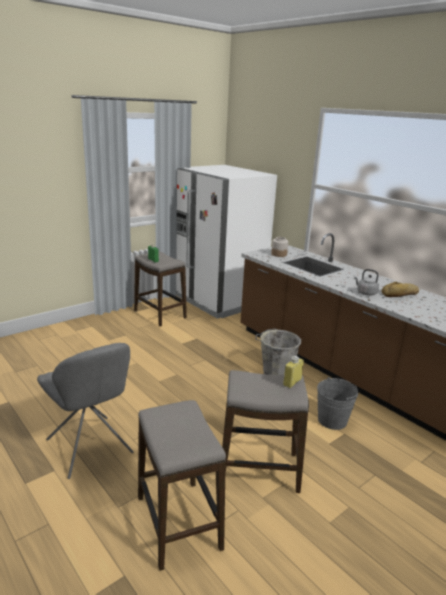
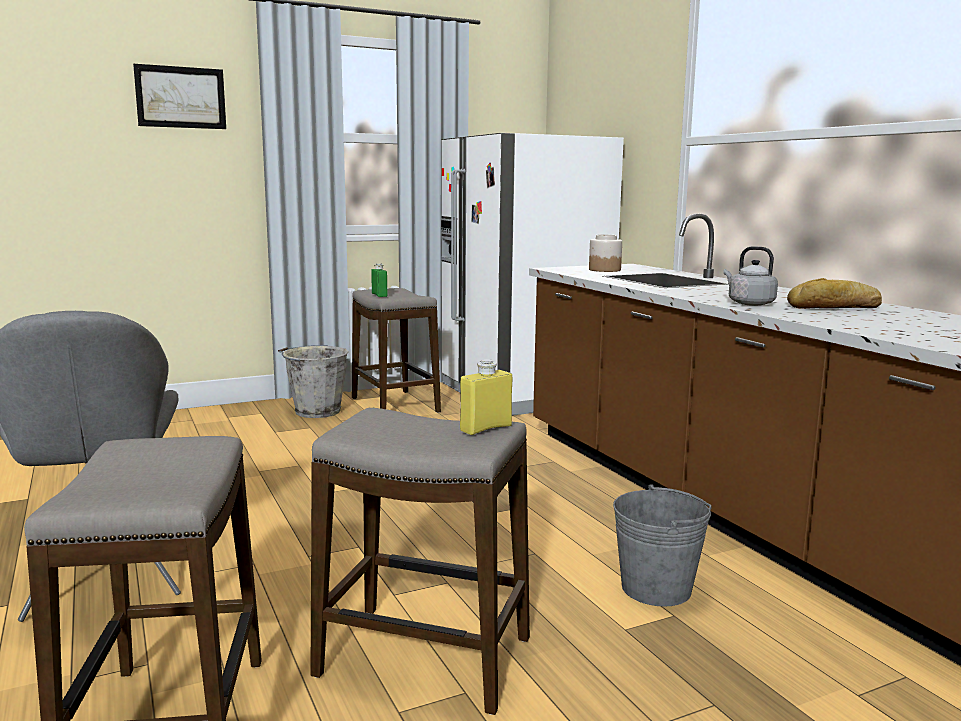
camera: 15 degrees right, 10 degrees down
(38, 155) = (181, 97): none -> picture
(275, 372) = (569, 499): grey bucket -> grey bucket (316, 411)

